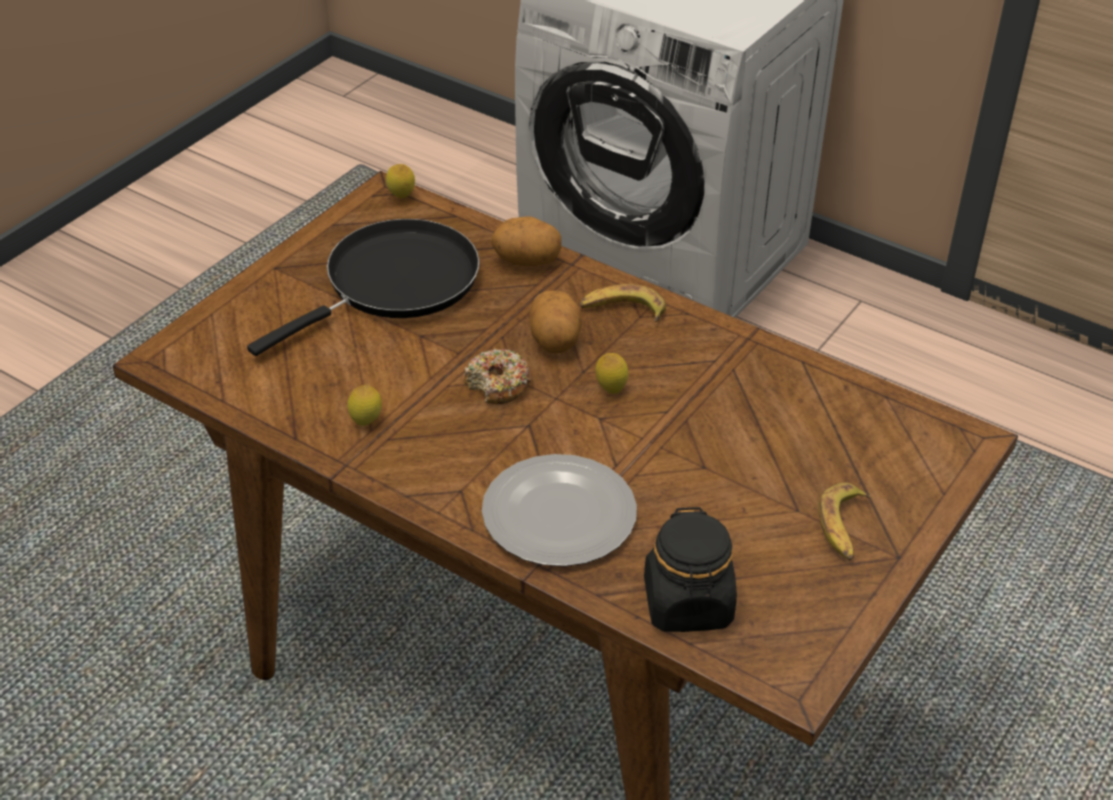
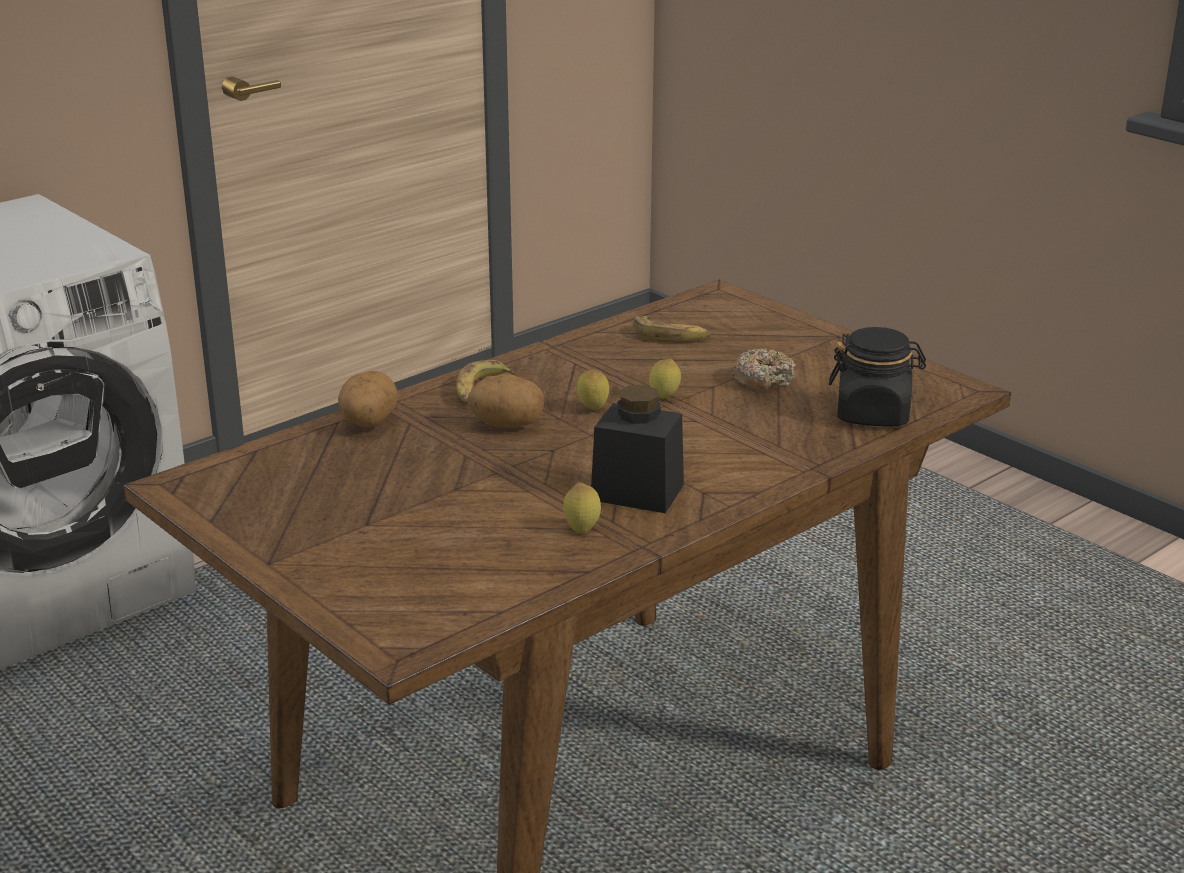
camera: 75 degrees left, 15 degrees down
(394, 284) = (355, 494): black frying pan -> none
(401, 197) = (193, 476): lemon -> lemon (664, 398)
(446, 446) = (637, 492): none -> black jar
(498, 385) = (558, 458): donut -> donut (763, 380)
(557, 514) = (751, 452): plate -> none
(843, 528) = (802, 348): banana -> banana (670, 336)

